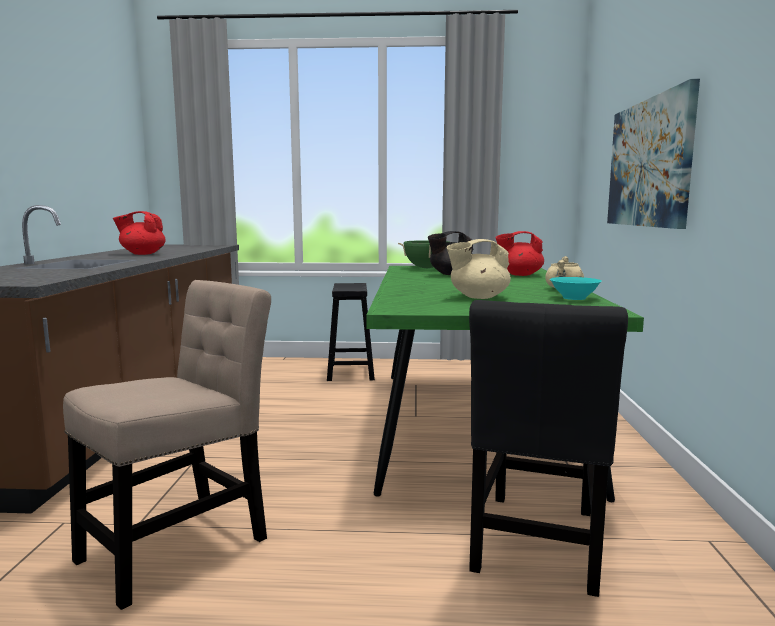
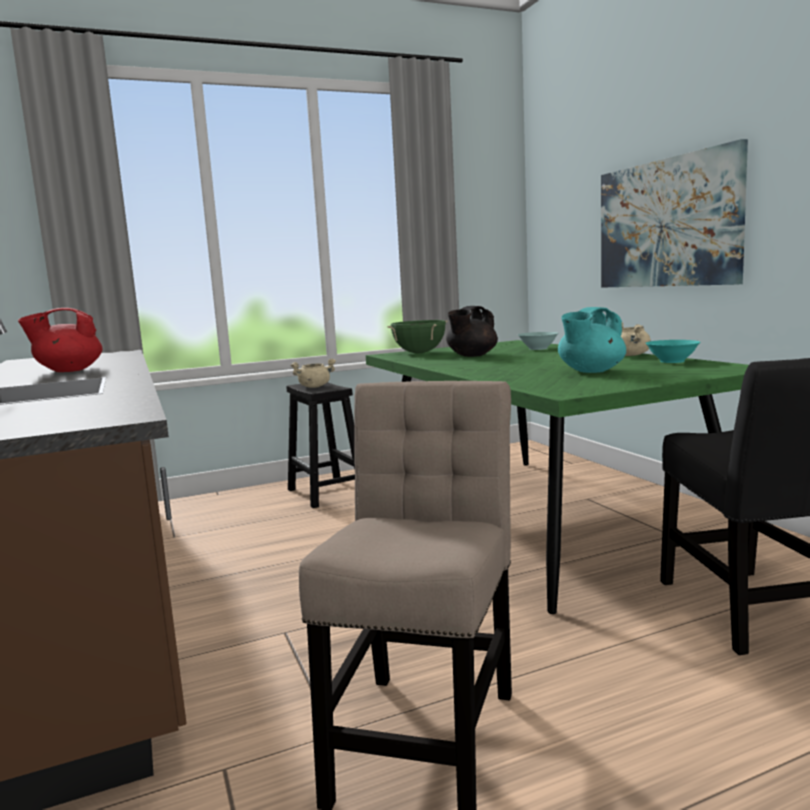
camera: 25 degrees left, 0 degrees up
(347, 286) = (314, 387): none -> beige cooking pot
(478, 297) = (590, 371): beige teapot -> turquoise teapot
(519, 274) = (537, 348): red teapot -> turquoise bowl

